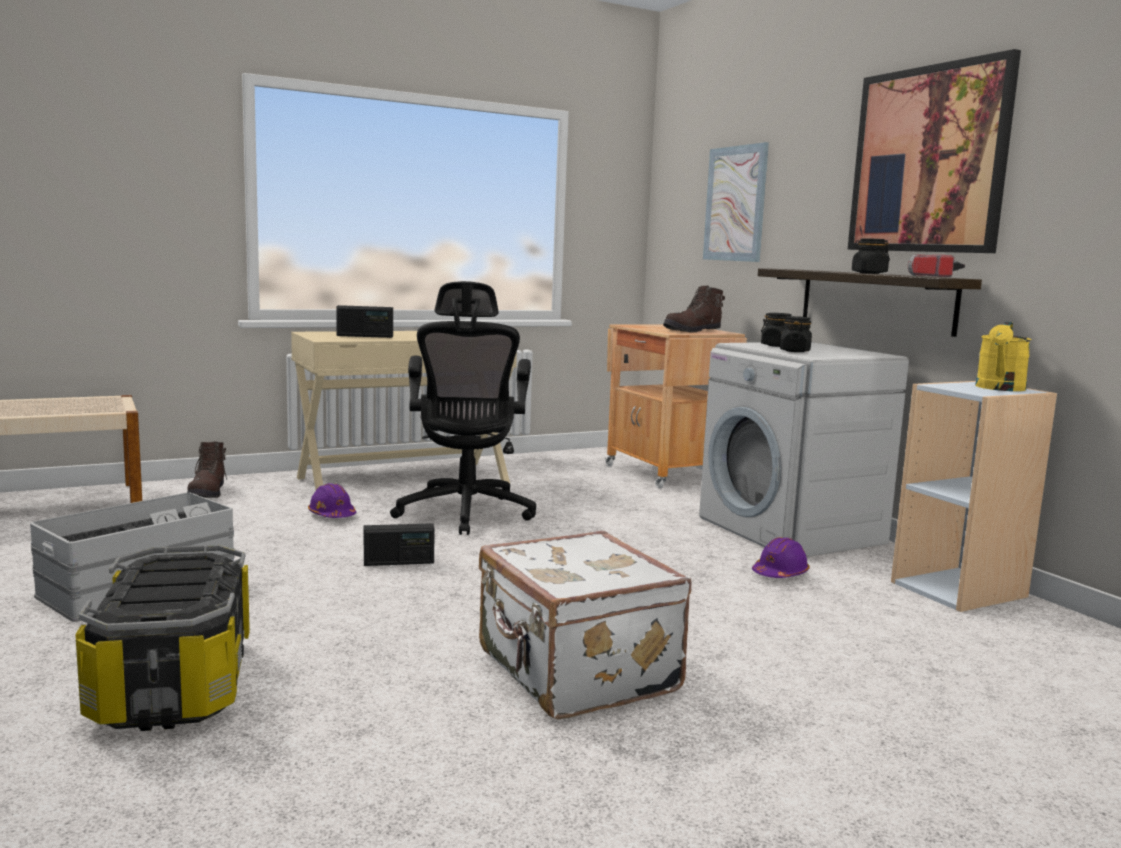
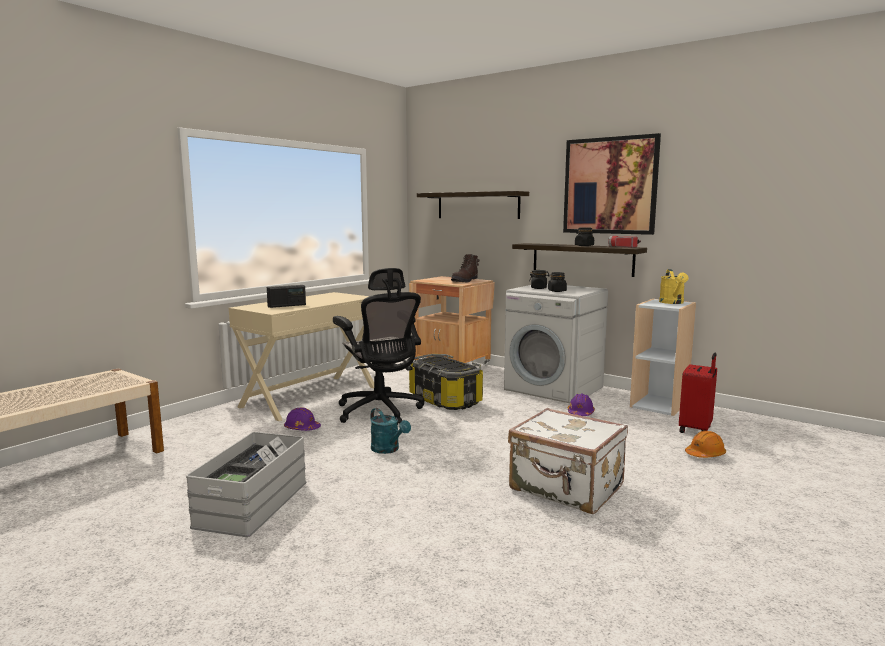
camera: 25 degrees left, 0 degrees up
(172, 683) = (375, 555): storage box -> storage box (445, 400)
(208, 493) = (192, 430): brown boot -> none
(398, 562) = (388, 450): radio -> turquoise watering can
(735, 204) = (477, 205): picture -> shelf
(924, 685) = (705, 454): none -> orange hard hat
(973, 642) = (696, 429): none -> red suitcase

